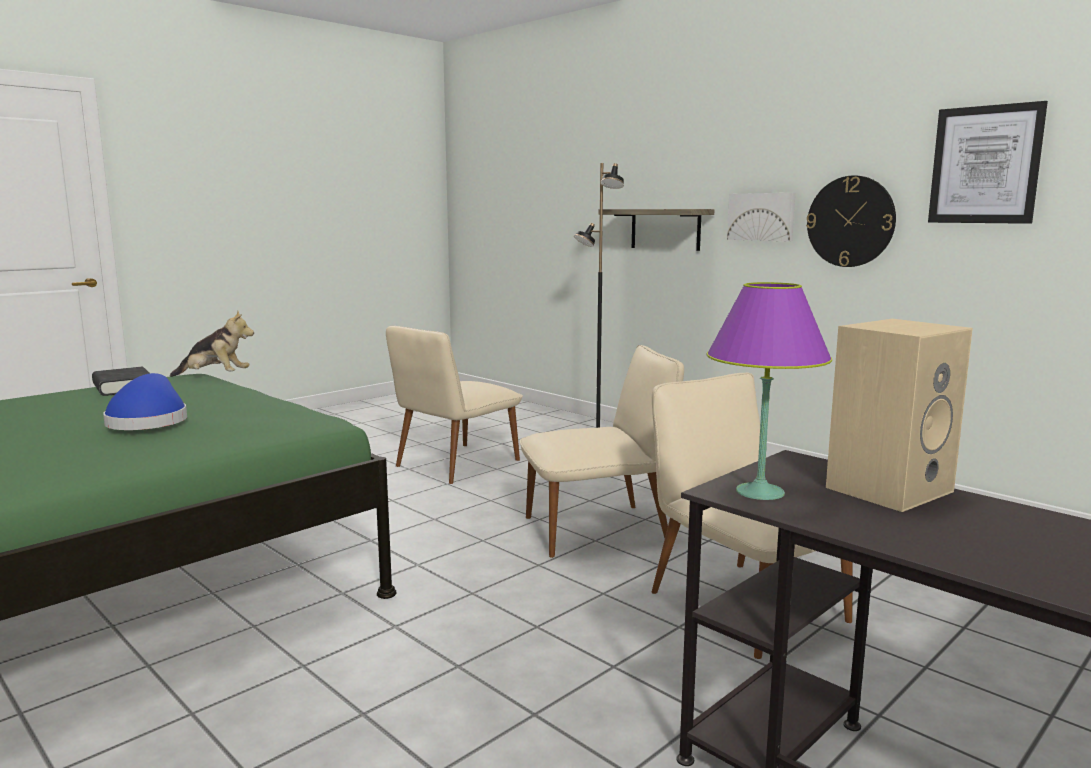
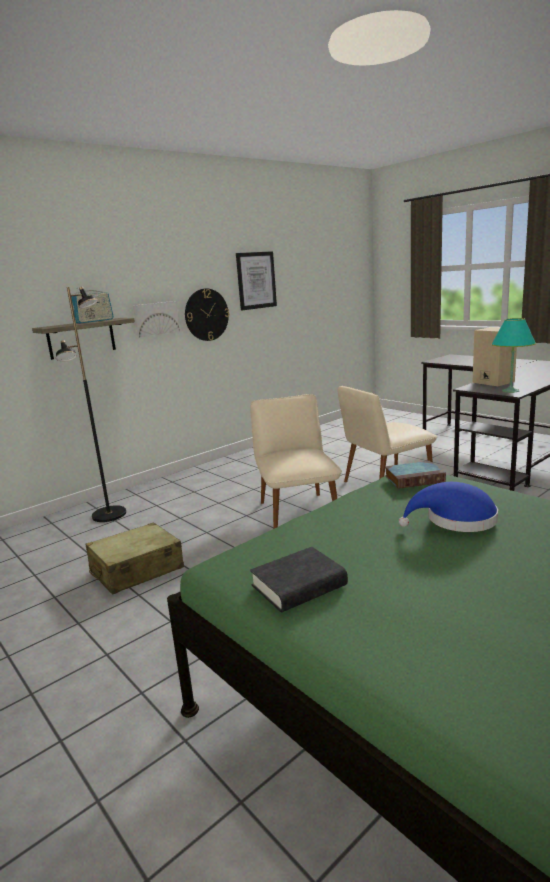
camera: 85 degrees left, 5 degrees up
(214, 377) = (234, 548): plush toy -> none
(288, 417) = (415, 478): none -> book
(458, 463) = (136, 570): beige chair -> beige suitcase
(665, 208) = (94, 321): none -> radio
(759, 492) = (510, 391): purple table lamp -> turquoise table lamp

